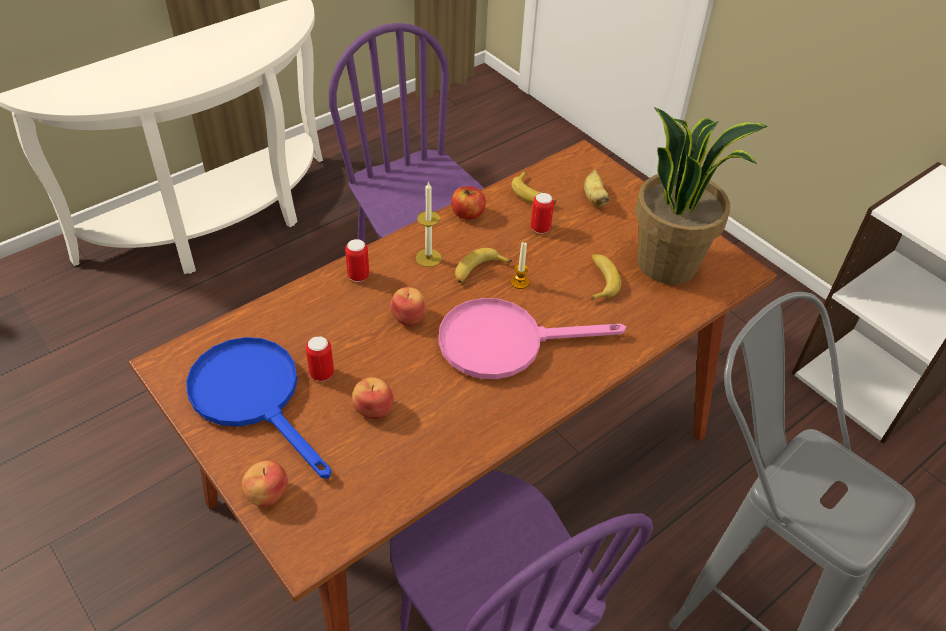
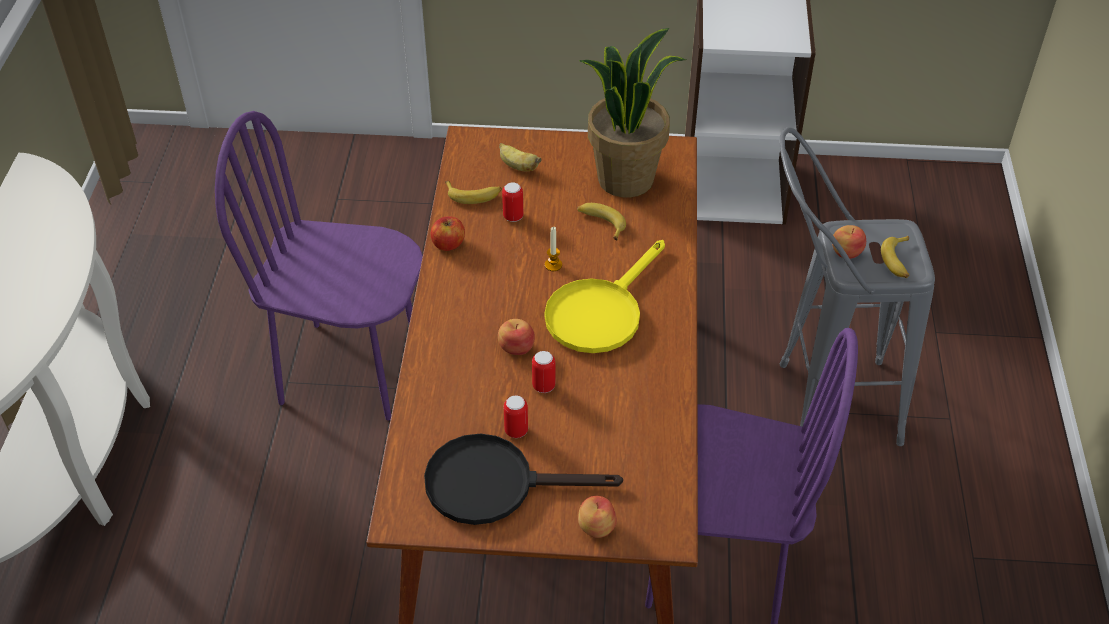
camera: 45 degrees left, 0 degrees up
(254, 397) = (495, 483): blue frying pan -> black frying pan
(358, 276) = (439, 348): can -> can (543, 386)
(373, 408) = (582, 422): apple -> apple (846, 252)
(428, 258) = (468, 297): candle -> none
(478, 271) = (515, 279): banana -> banana (898, 261)
(505, 342) = (600, 312): pink frying pan -> yellow frying pan

